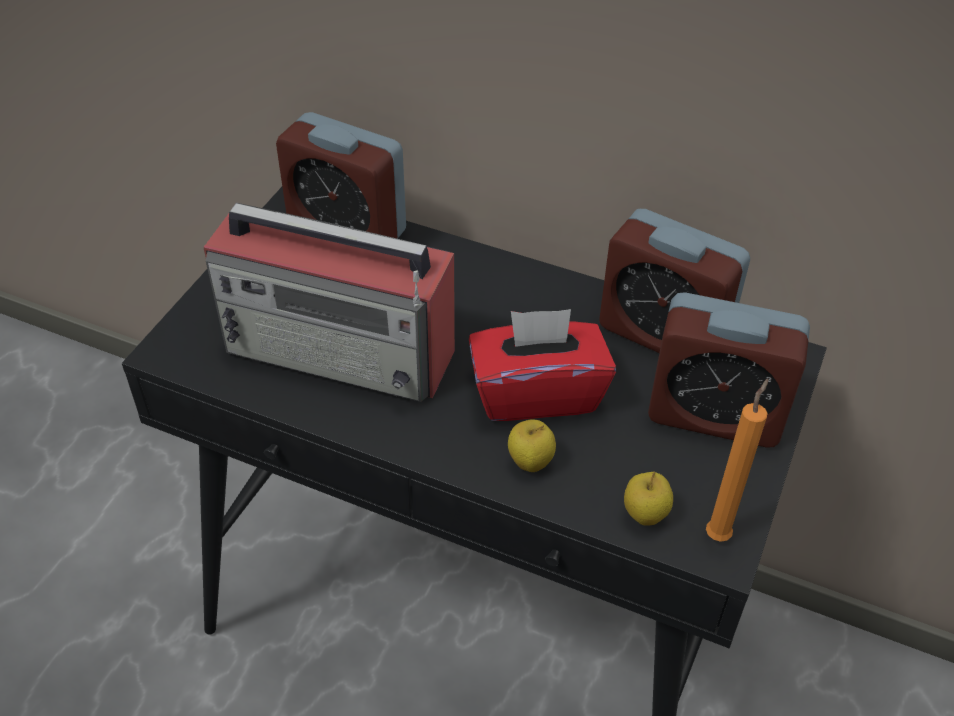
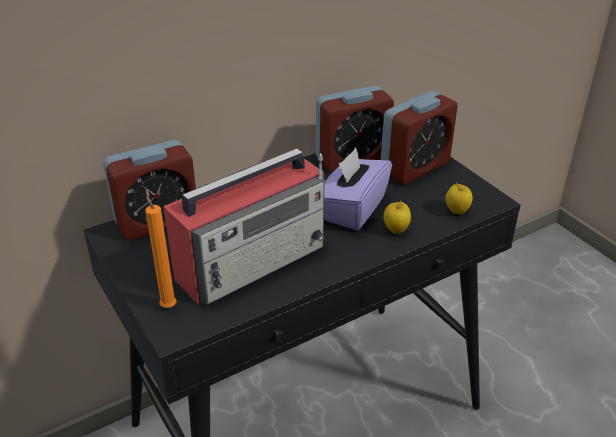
camera: 55 degrees left, 10 degrees down
(537, 393) = (352, 209): red tissue box -> purple tissue box
(719, 533) = (482, 196): orange candle -> orange candle (168, 305)

